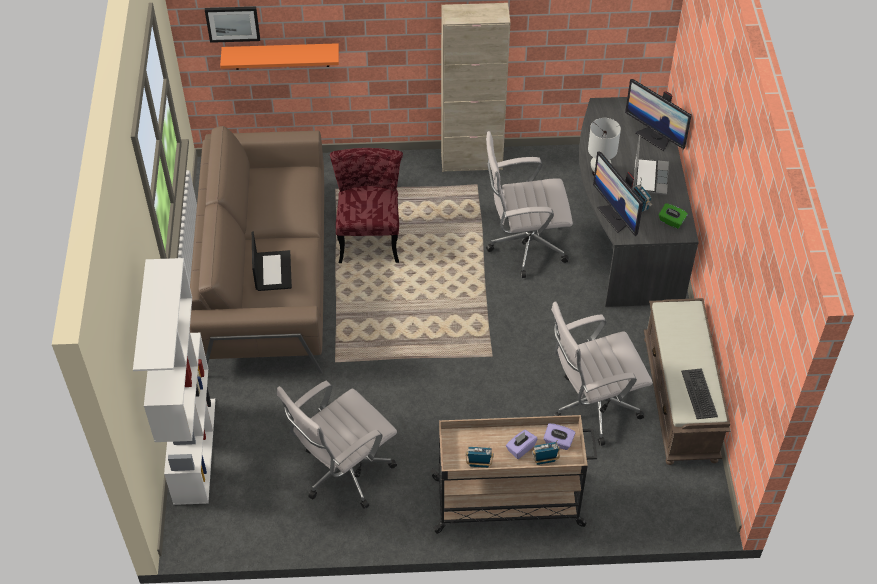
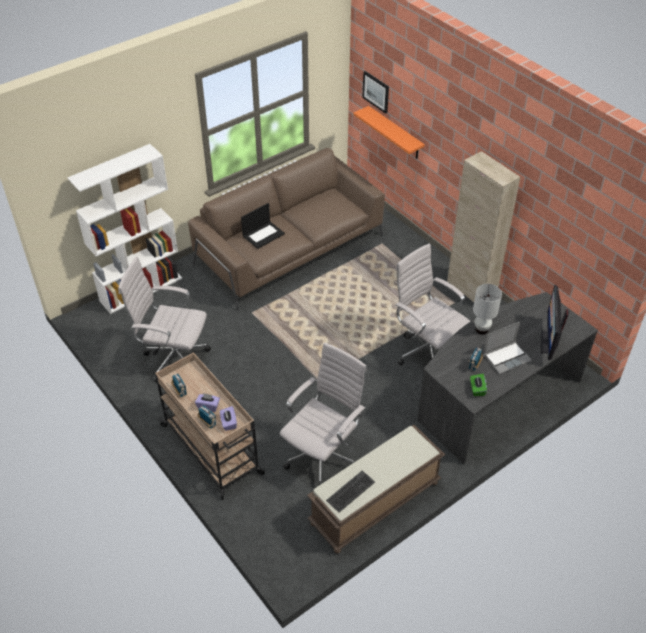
camera: 55 degrees right, 5 degrees down
(369, 235) = (361, 276): red chair -> none
(591, 408) = (323, 456): white office chair -> white office chair turned 90 degrees clockwise
(615, 216) = (450, 357): monitor -> none

